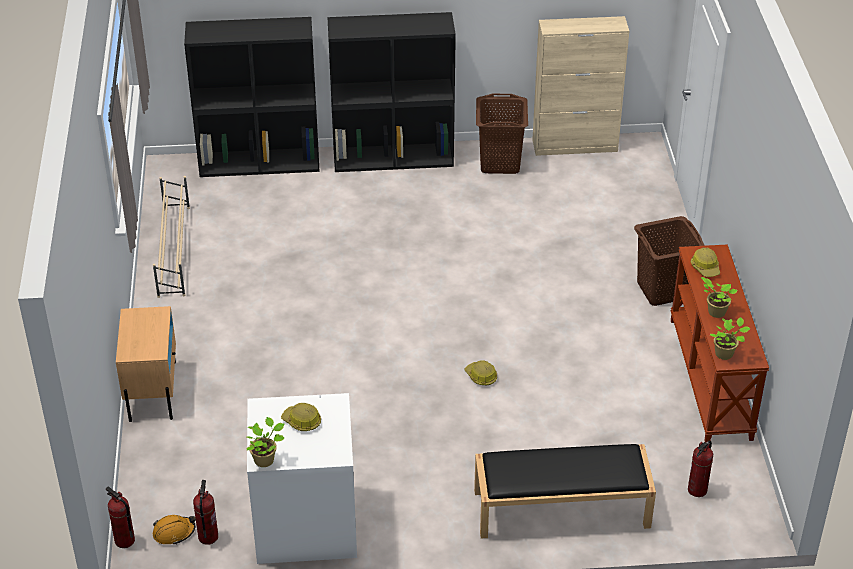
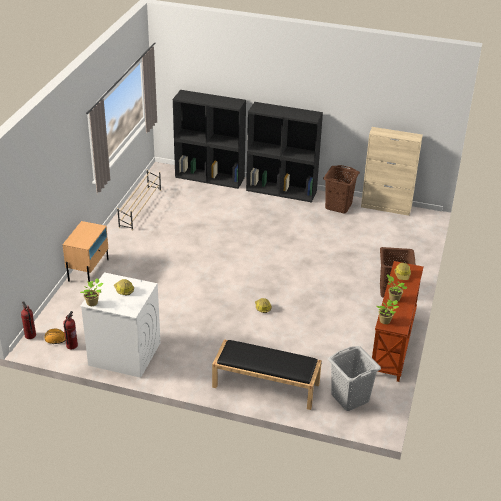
camera: 20 degrees right, 5 degrees down
(697, 490) = (350, 398): fire extinguisher -> grey laundry basket

